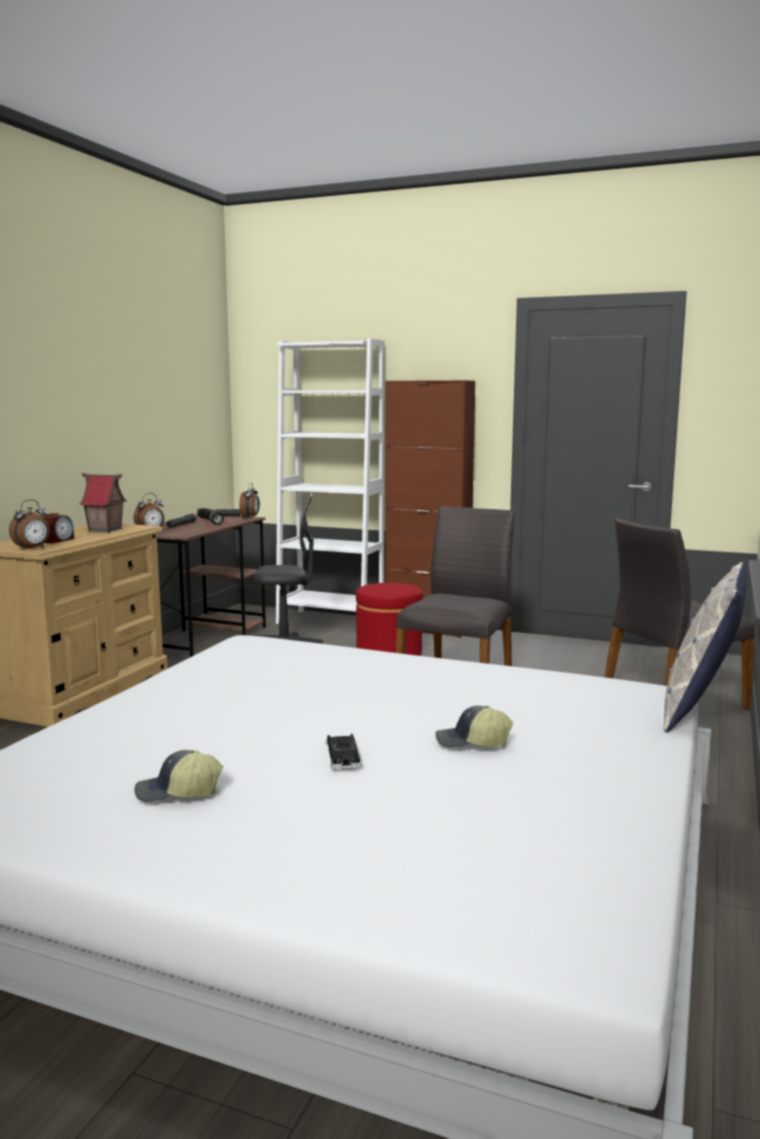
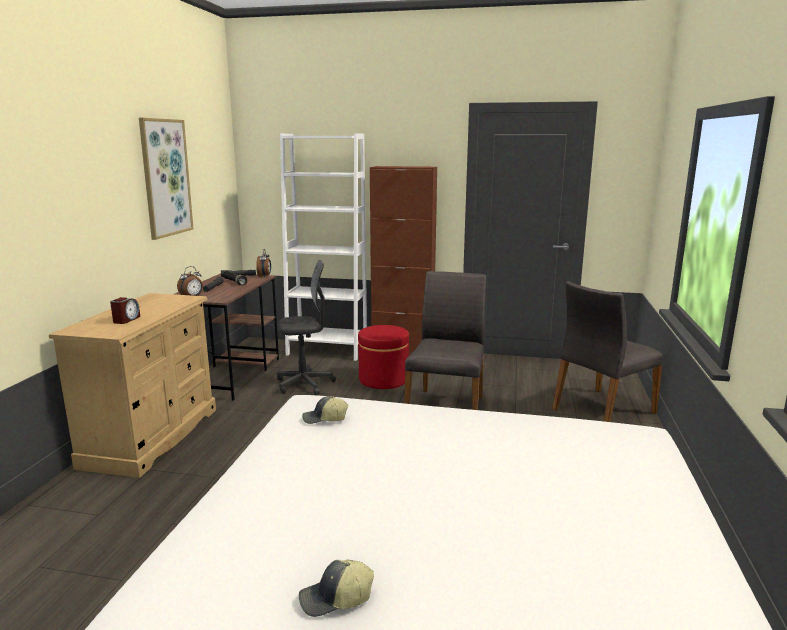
camera: 10 degrees left, 5 degrees up
(32, 548) = (110, 332): alarm clock -> none
(105, 530) = (161, 303): toy house -> none
(131, 388) = (165, 178): none -> picture
(343, 757) = (454, 537): black toy car -> none
(472, 743) = (546, 508): cap -> cap (324, 419)
(699, 710) = (685, 452): pillow -> none

